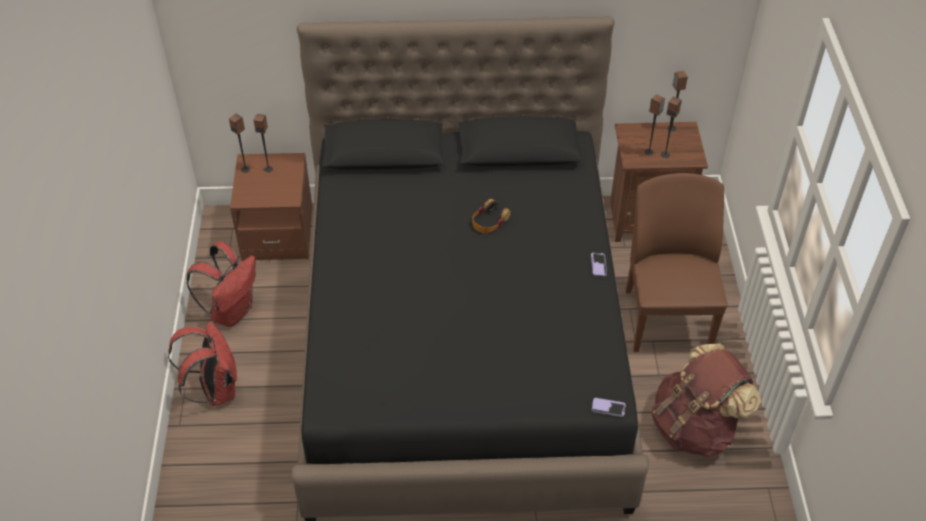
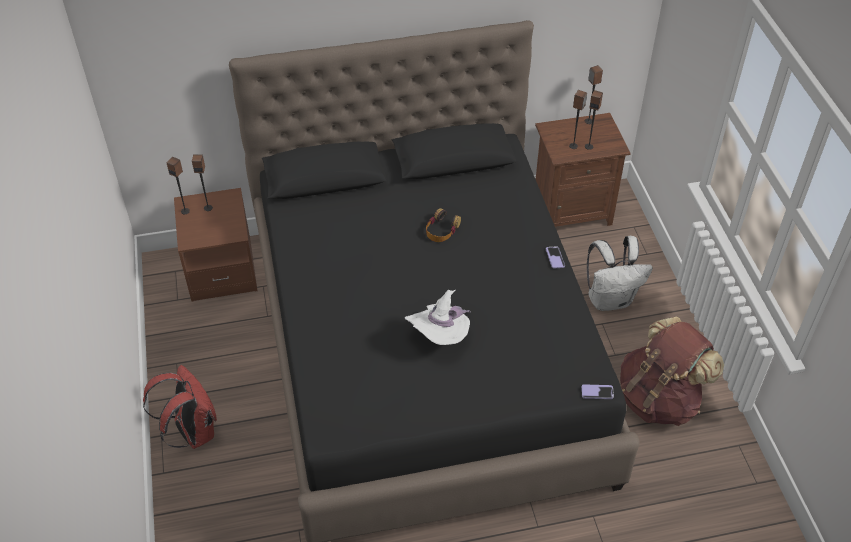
camera: 10 degrees left, 0 degrees up
(232, 311) = (192, 352): red backpack -> none
(462, 329) = (441, 337): none -> white hat
(667, 317) = (610, 299): brown chair -> white backpack

